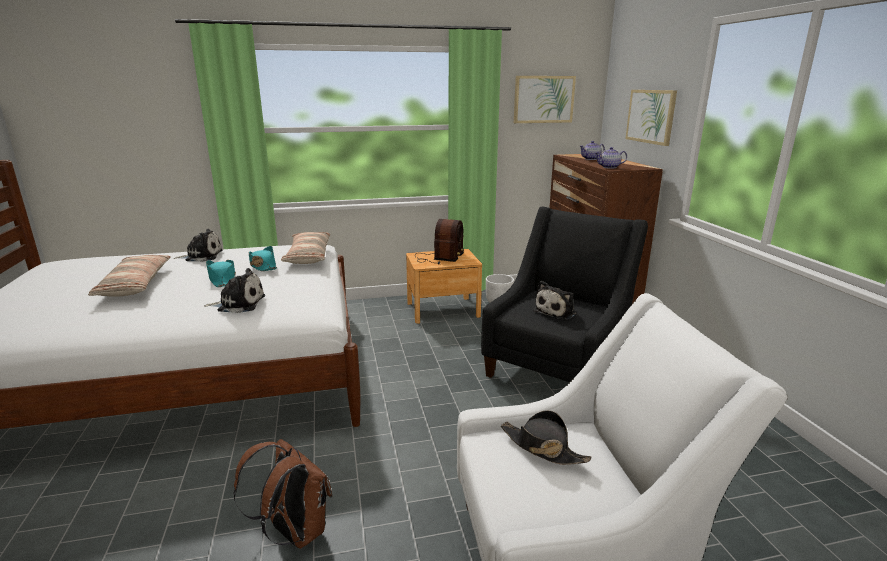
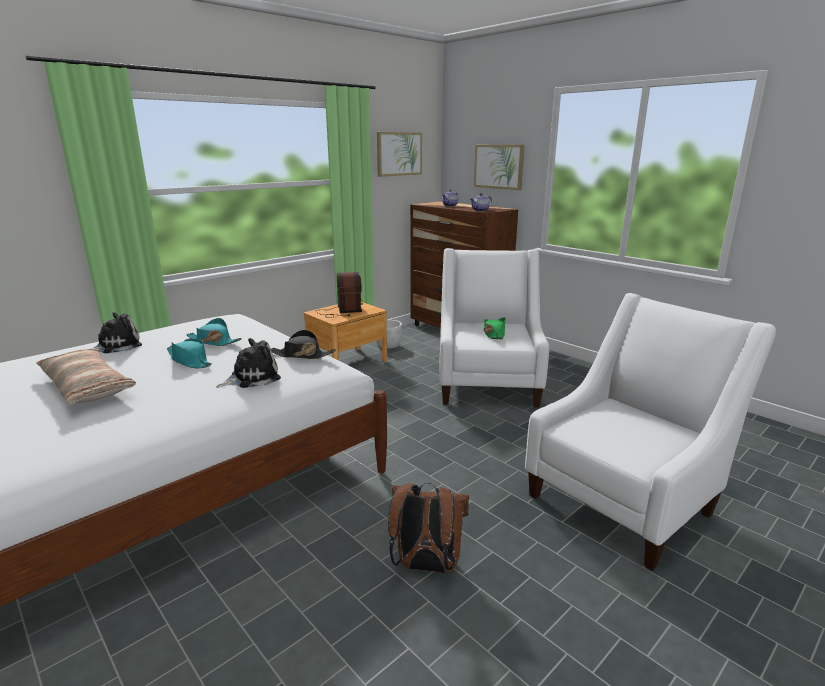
camera: 30 degrees left, 0 degrees up
(308, 256) = (244, 325): pillow -> none
(542, 447) = (608, 419): black hat -> black hat (302, 355)
(557, 311) = (494, 334): plush toy -> green hat
(557, 367) = (488, 384): black armchair -> white armchair

